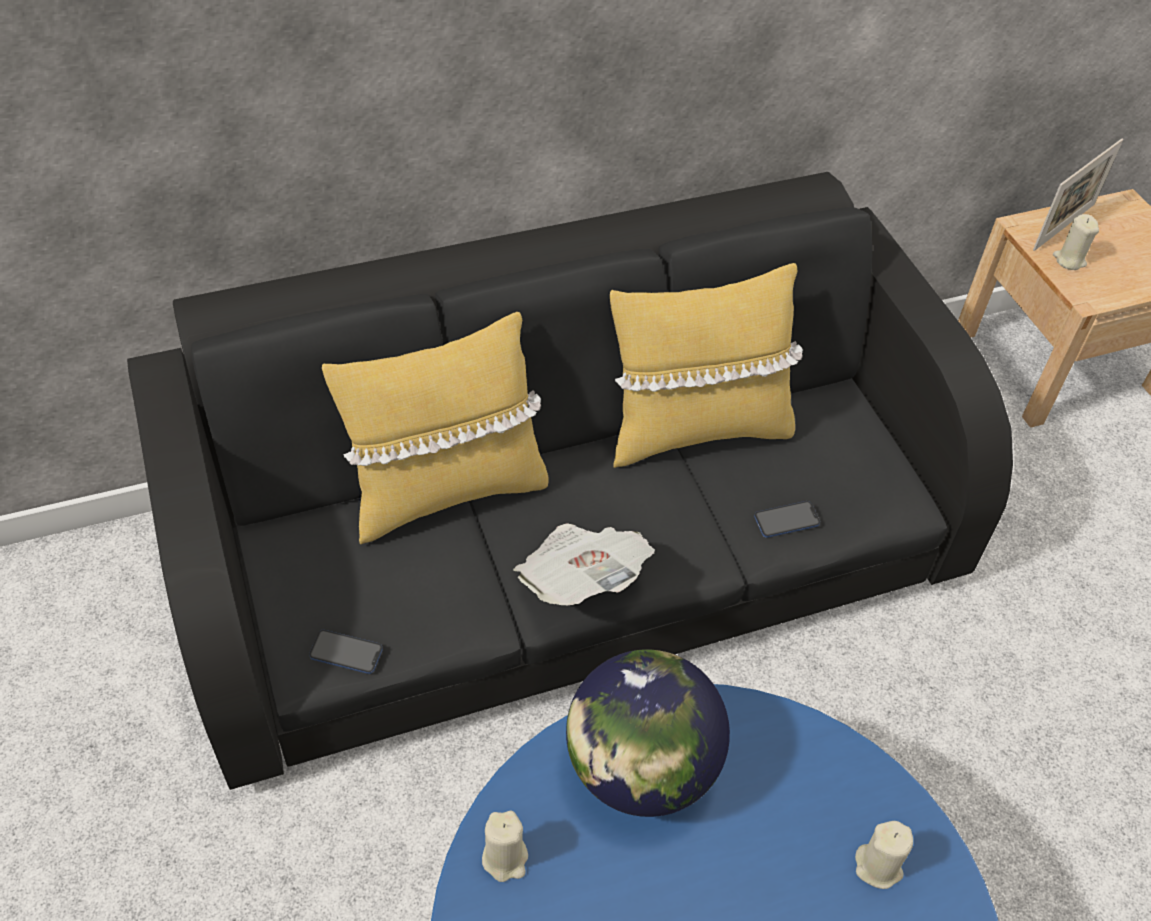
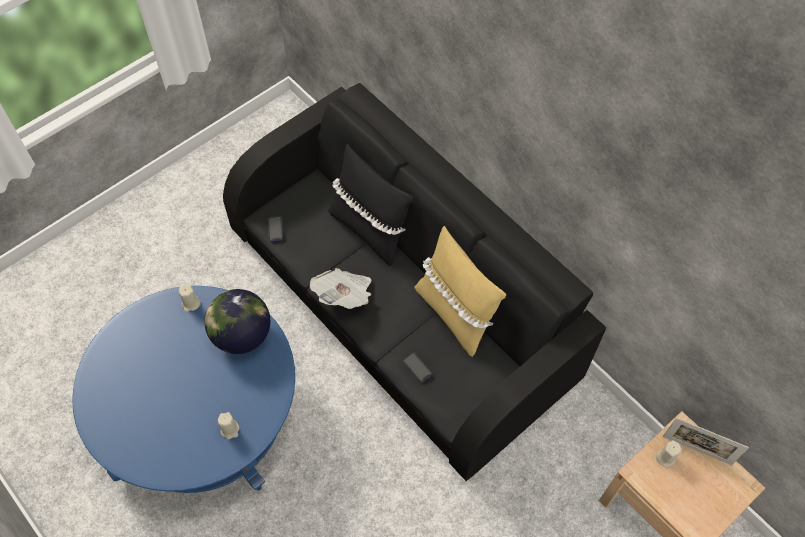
camera: 70 degrees right, 10 degrees up
(446, 492) = (369, 230): yellow pillow -> black pillow

